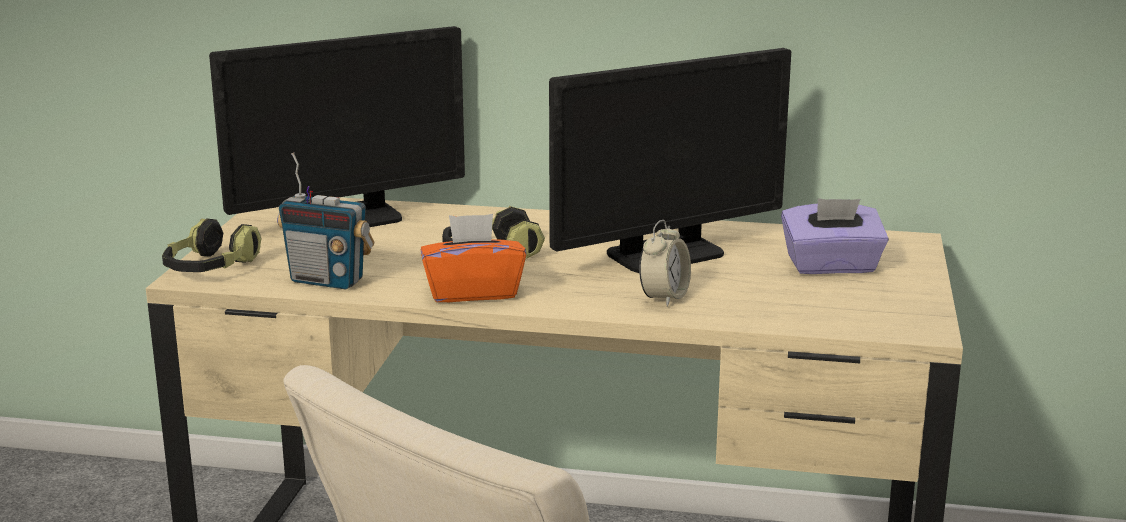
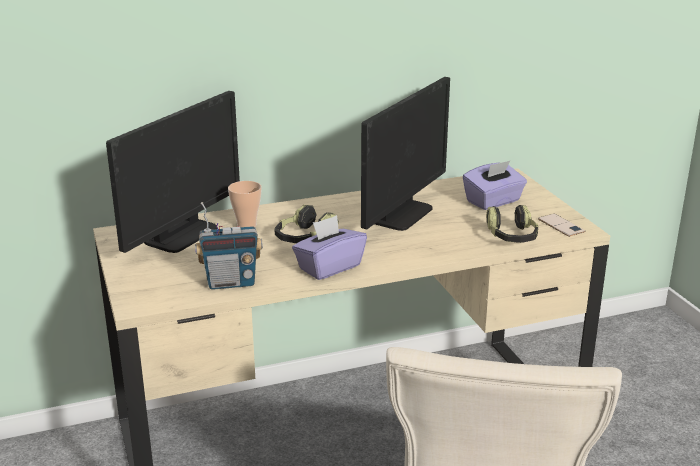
camera: 30 degrees left, 5 degrees up
(210, 269) = (141, 294): headphones -> headphones (512, 237)
(440, 225) = (246, 226): none -> cup
(473, 292) = (329, 267): orange tissue box -> purple tissue box
(664, 297) = (437, 243): alarm clock -> none
(895, 318) = (561, 225): none -> phone

